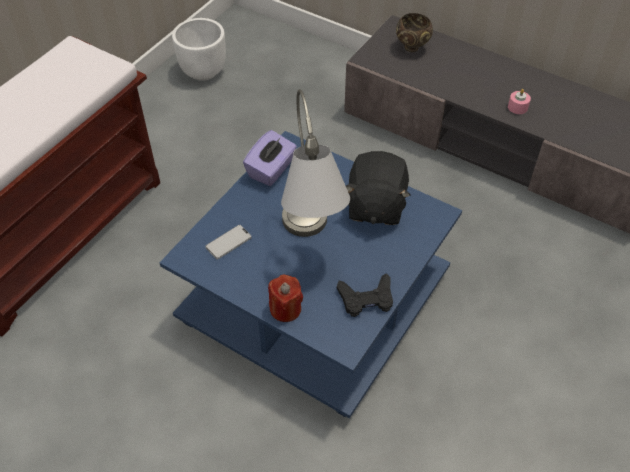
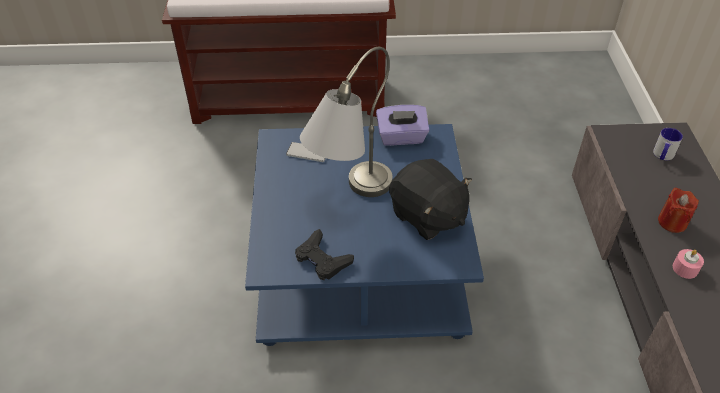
camera: 55 degrees right, 5 degrees down
(203, 71) = (514, 76): white planter -> none
(285, 309) = (272, 216): red candle -> red candle (672, 222)
(375, 205) = (427, 216): black plush toy -> black plush toy turned 105 degrees counterclockwise
(412, 48) = (662, 156): brown bowl -> mug

